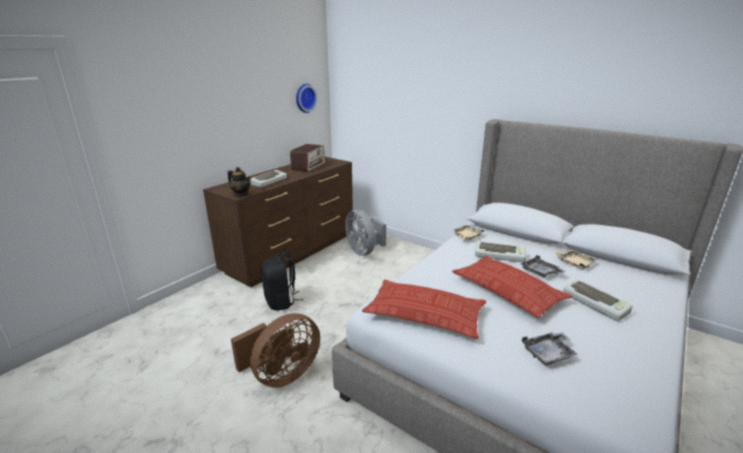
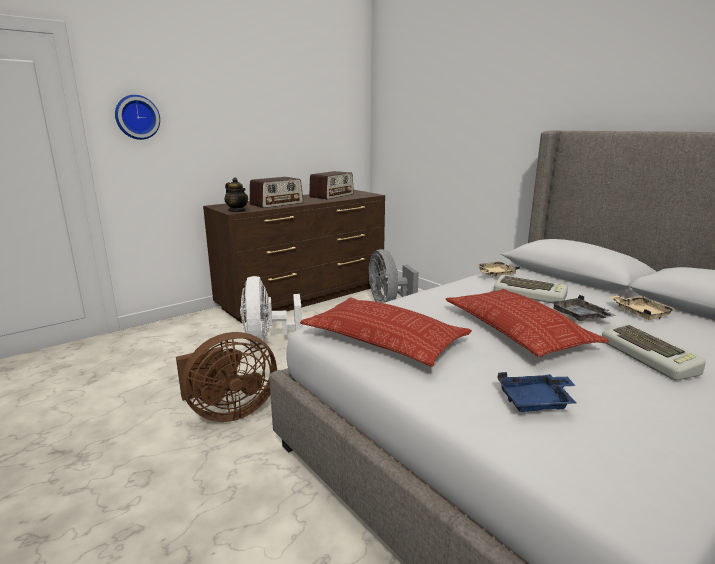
camera: 15 degrees right, 5 degrees down
(269, 181) = (277, 204): keyboard -> radio
(281, 301) = (267, 340): black backpack -> white fan
(304, 98) = (337, 119): wall clock -> wall clock (137, 117)
(548, 354) = (536, 401): grey tray -> blue tray

